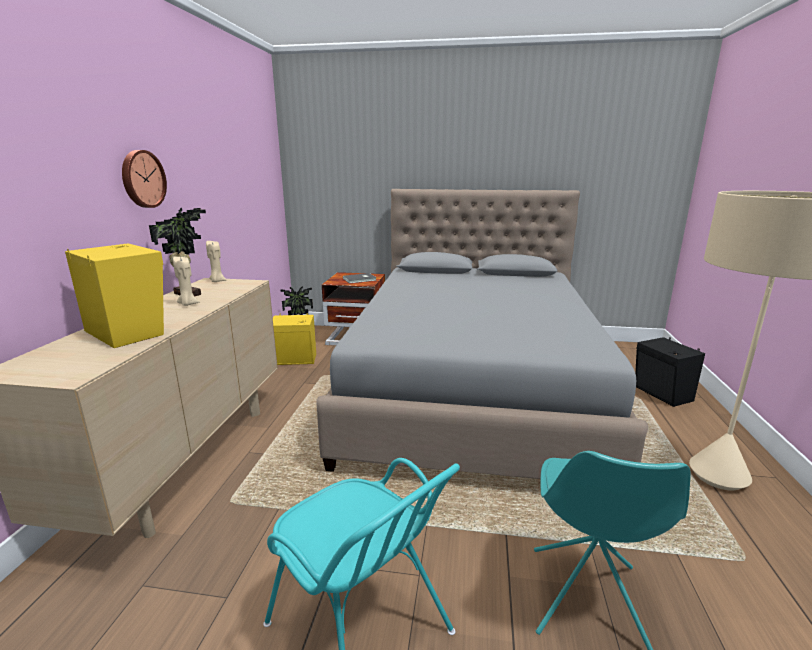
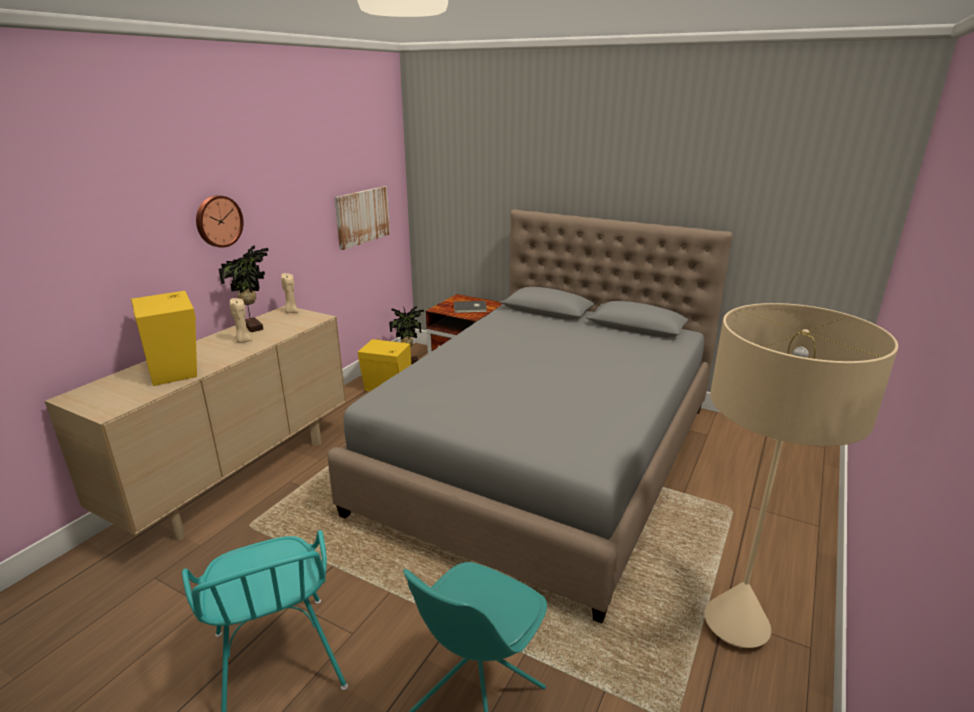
camera: 20 degrees right, 5 degrees up
(254, 199) = (362, 216): none -> picture
(662, 394) = (768, 511): black speaker -> none

